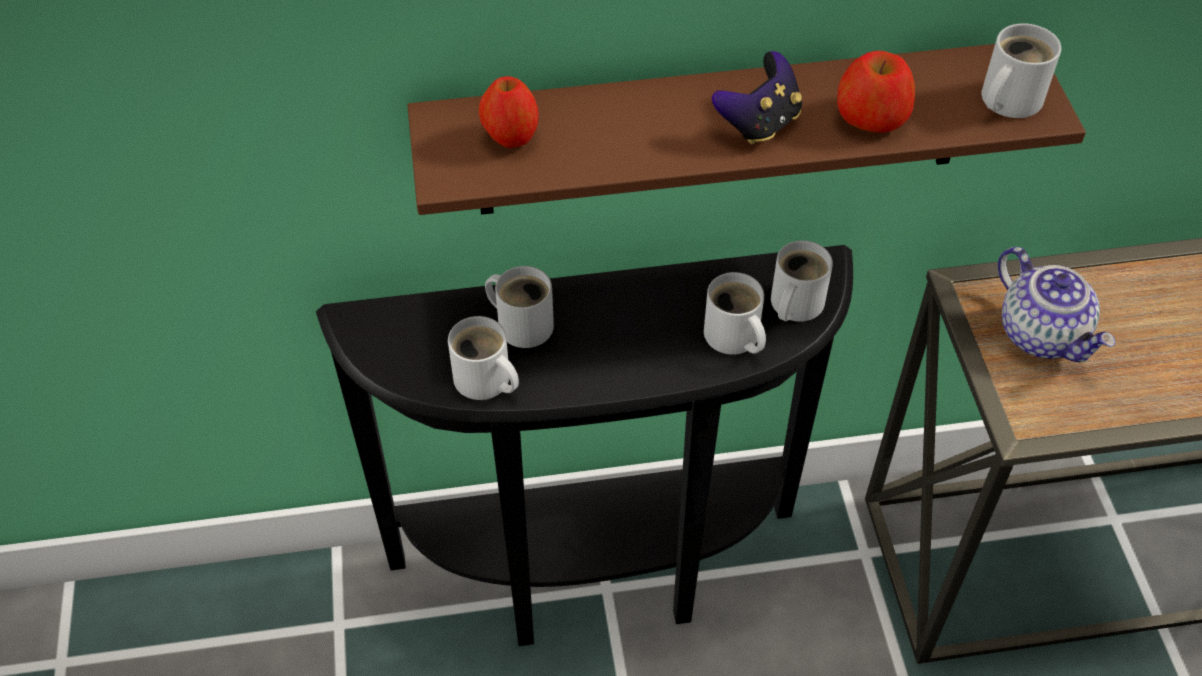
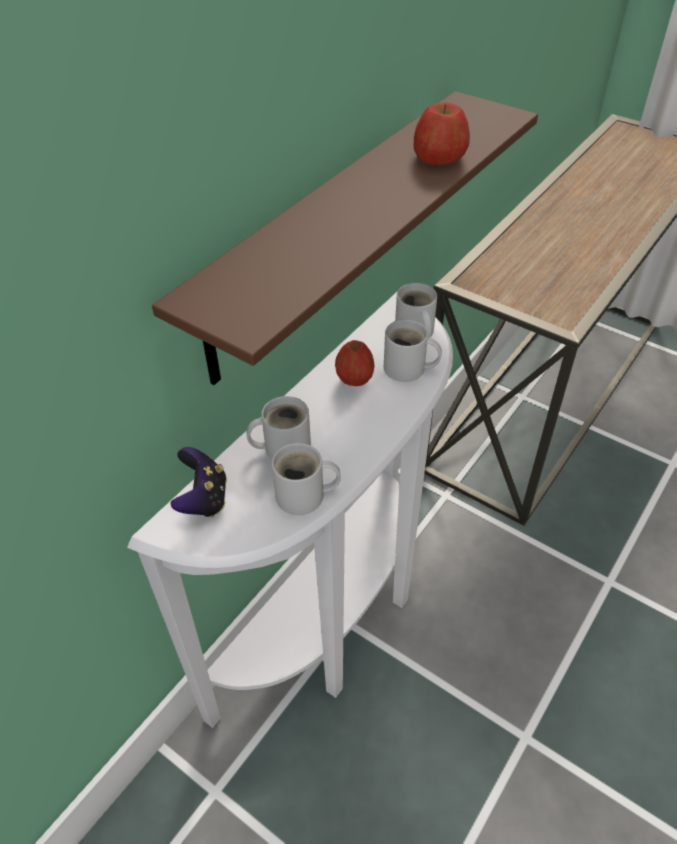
camera: 45 degrees left, 5 degrees down
(511, 137) = (257, 280): apple -> apple (354, 380)
(600, 578) = (337, 620): black console table -> white console table
(759, 123) = (389, 191): game controller -> game controller (203, 499)
(1006, 100) = (485, 119): white mug -> none
(1042, 334) = (518, 280): teapot -> none

